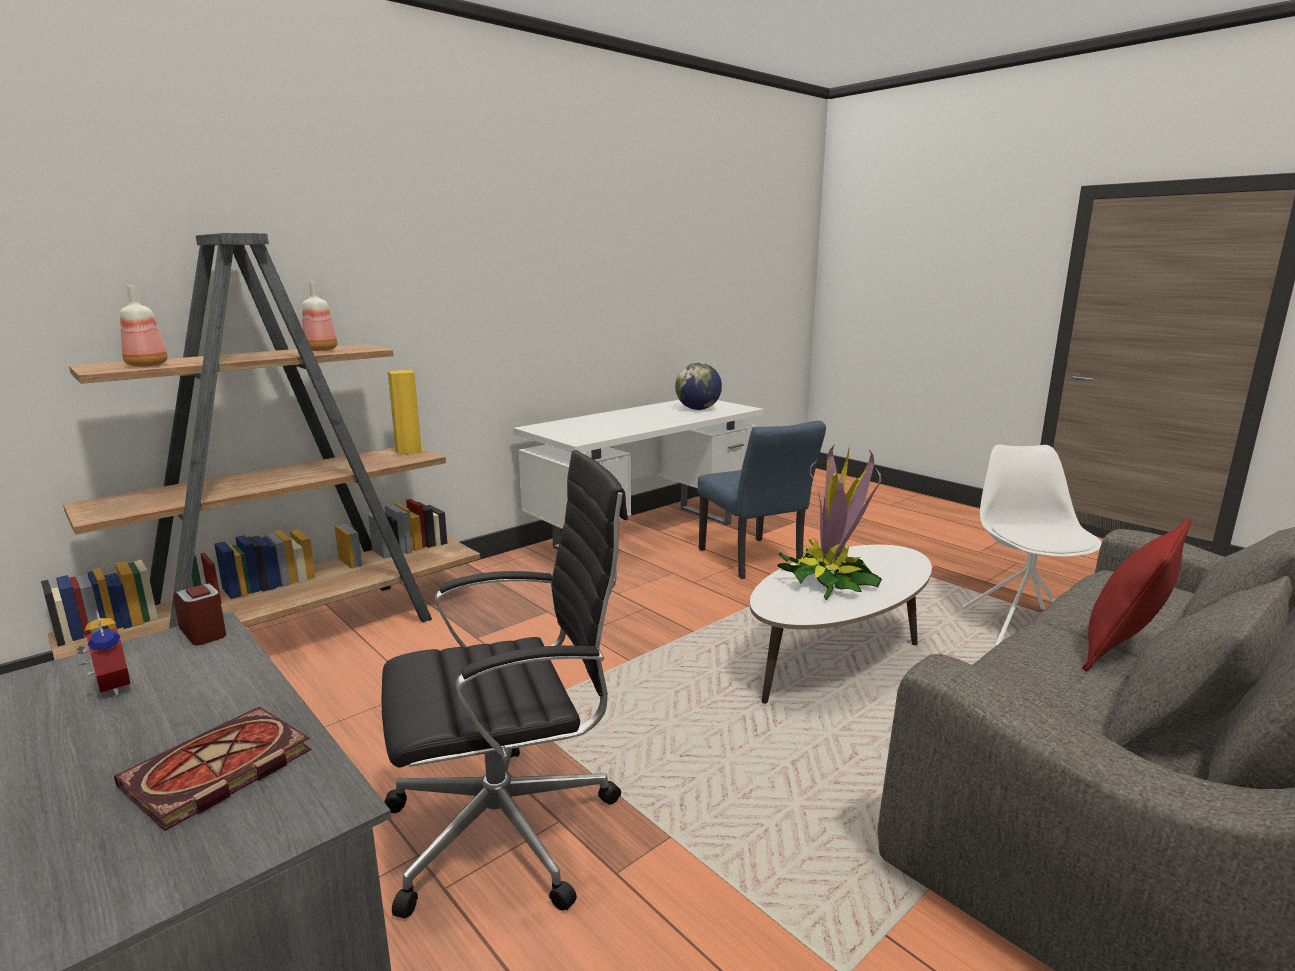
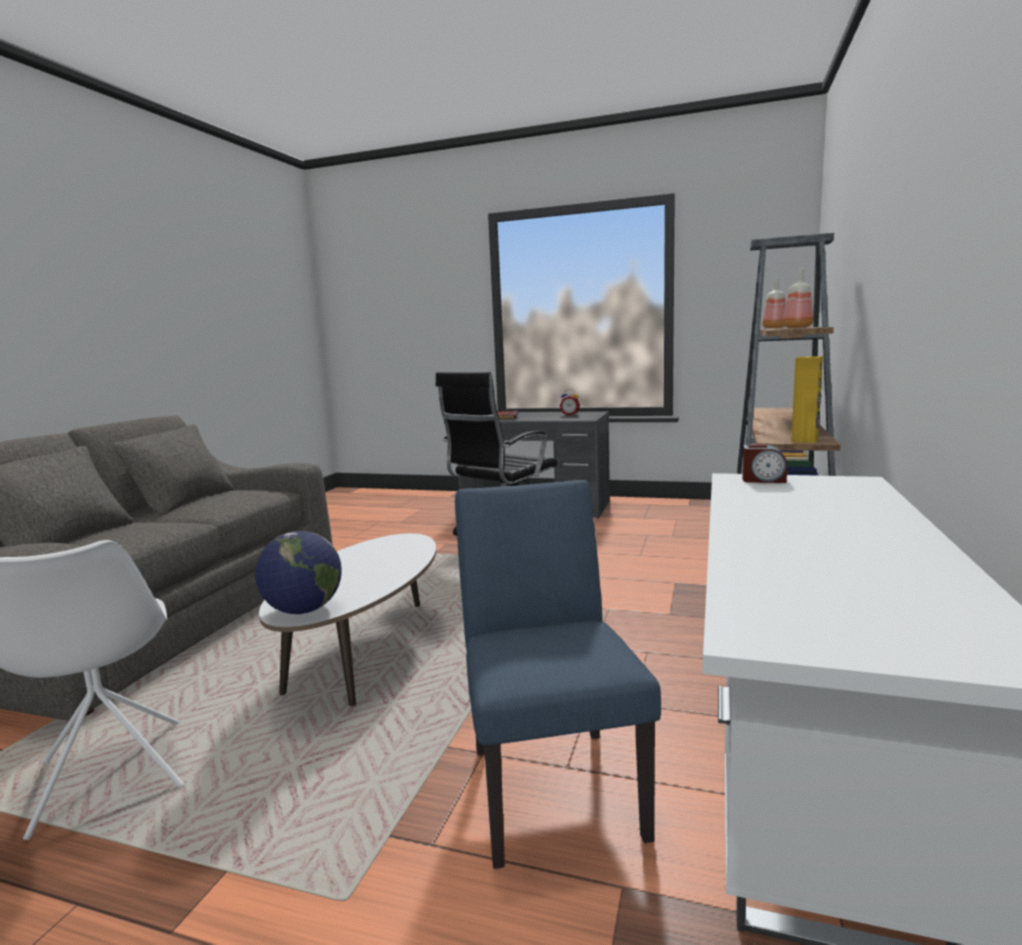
camera: 150 degrees right, 5 degrees down
(204, 632) = (585, 419): alarm clock -> alarm clock (763, 480)
(698, 409) = (833, 591): globe -> globe (303, 610)
(754, 561) = (551, 780): blue chair -> blue chair turned 45 degrees clockwise
(828, 580) = (375, 566): potted plant -> none
(1122, 650) = (180, 511): red pillow -> none

